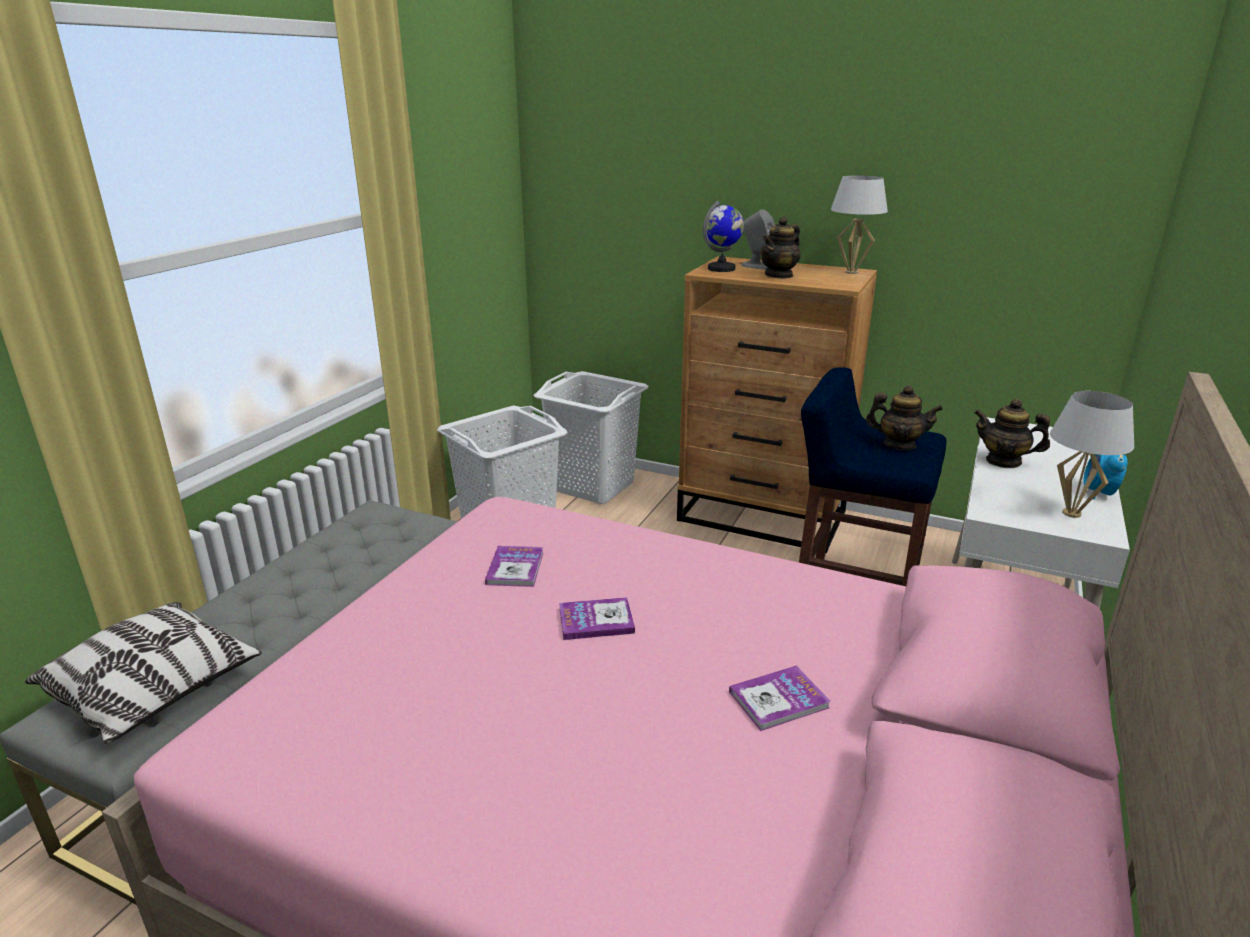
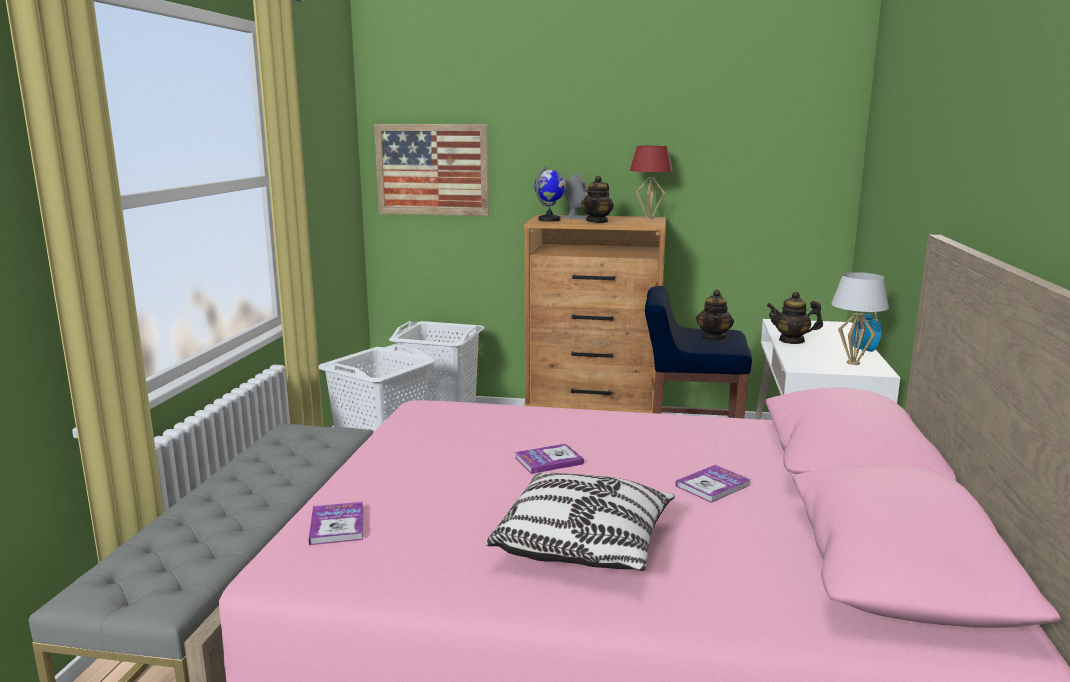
camera: 15 degrees left, 10 degrees down
(155, 689) = (169, 564): pillow -> pillow (584, 545)
(515, 568) = (461, 438): book -> book (337, 525)
(599, 194) = (432, 169): none -> picture
(851, 272) = (649, 218): white table lamp -> red table lamp
(899, 445) = (714, 337): teapot -> teapot turned 105 degrees clockwise

